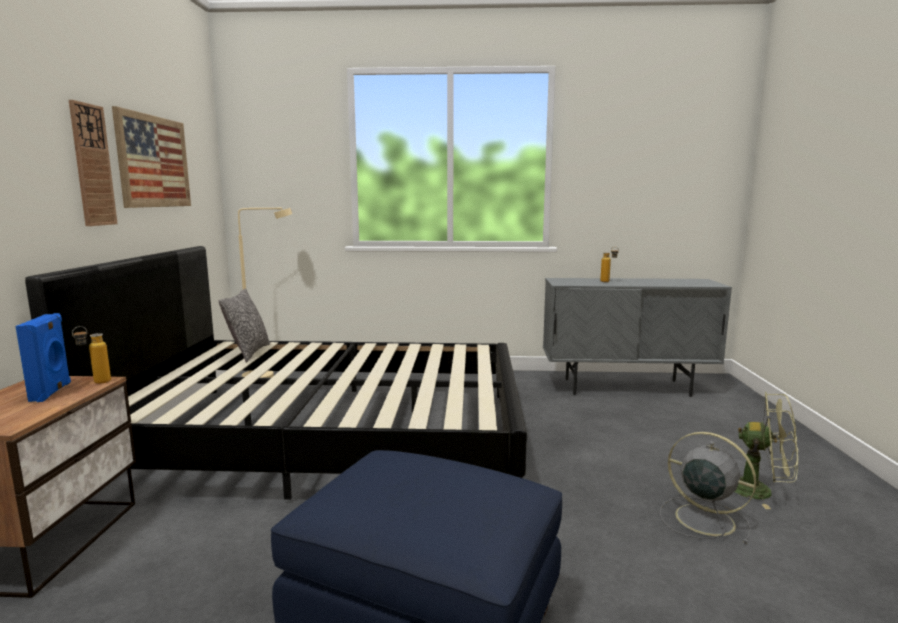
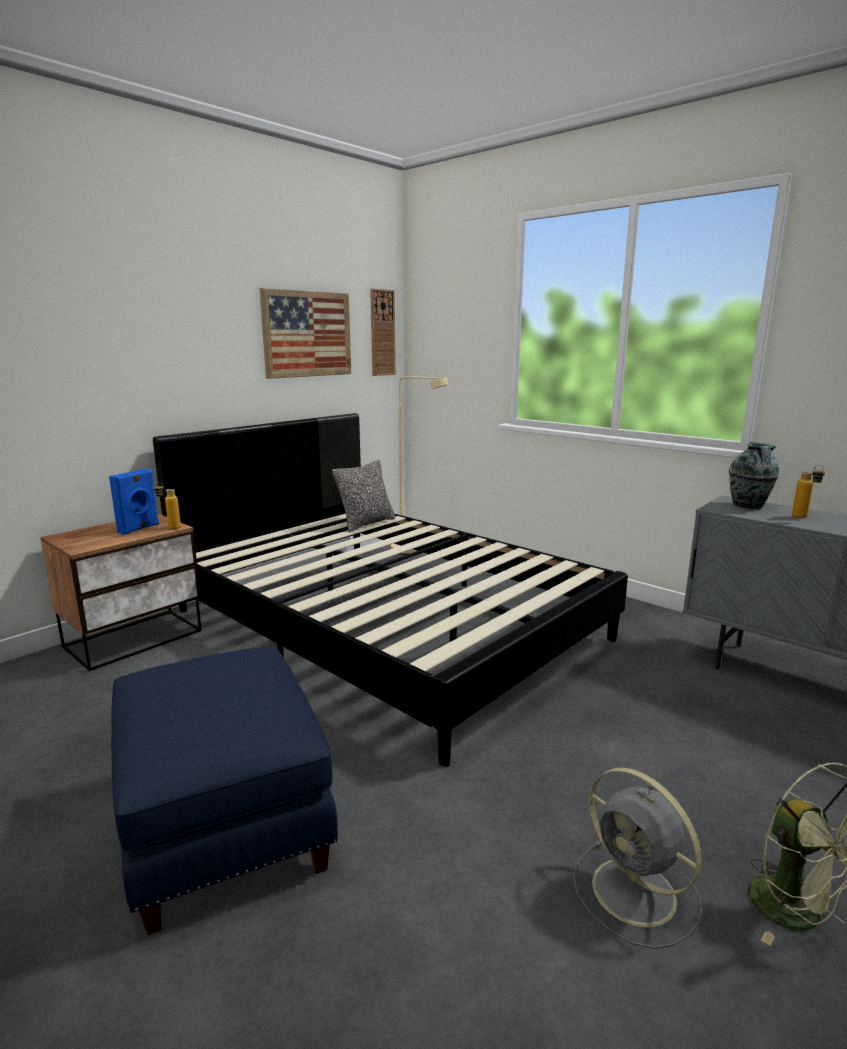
camera: 40 degrees right, 5 degrees up
(92, 165) = (233, 343): wall clock -> wall clock (382, 333)
(571, 280) = (748, 506): none -> vase
(701, 519) = (637, 894): grey fan -> grey fan turned 150 degrees clockwise

